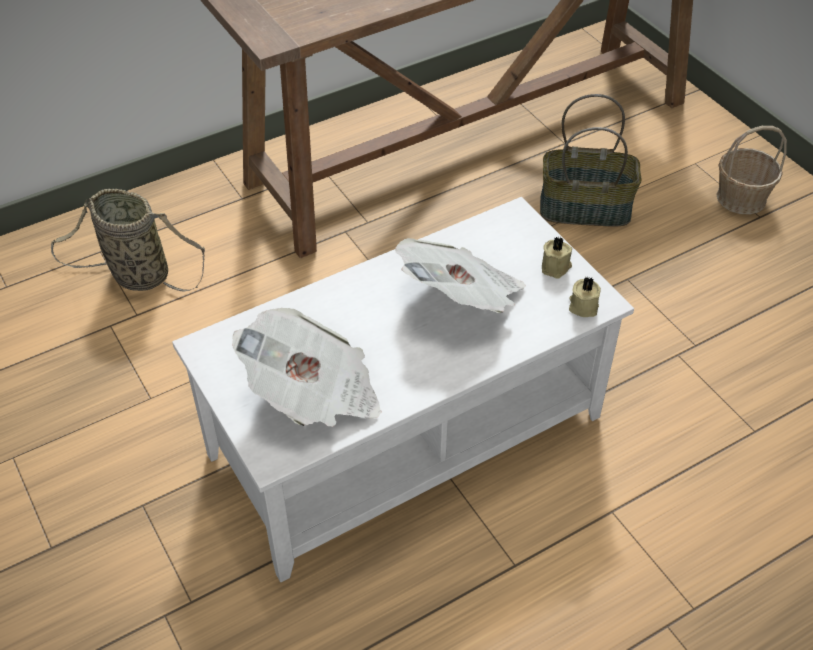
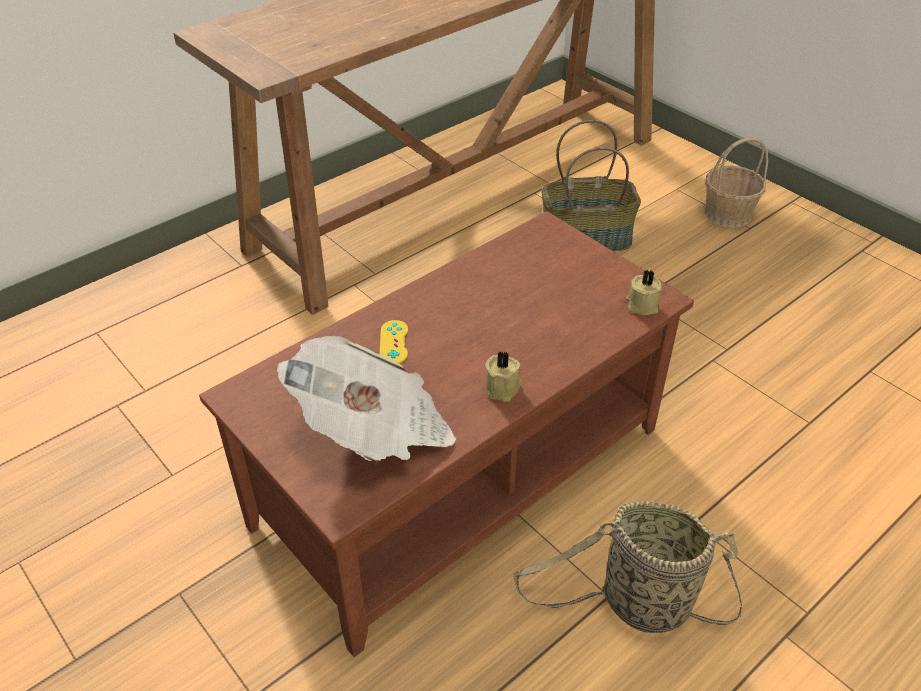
camera: 10 degrees left, 5 degrees down
(135, 275) = (138, 351): basket -> basket (638, 605)
(347, 314) = (394, 342): none -> yellow game controller
(407, 438) = (462, 478): white coffee table -> brown coffee table
(462, 298) = (513, 312): newspaper -> none
(556, 267) = (602, 271): beige candle -> beige candle (503, 388)

